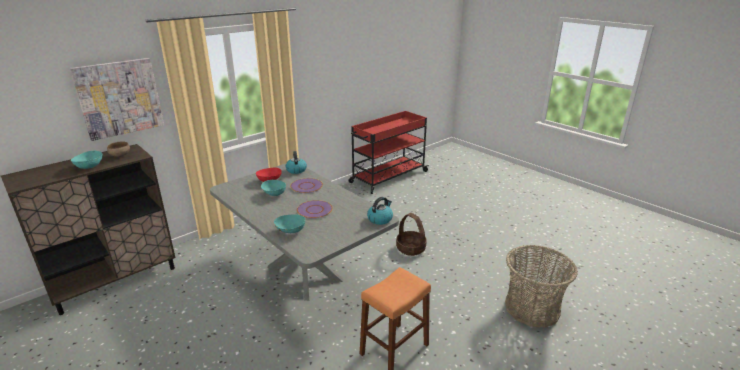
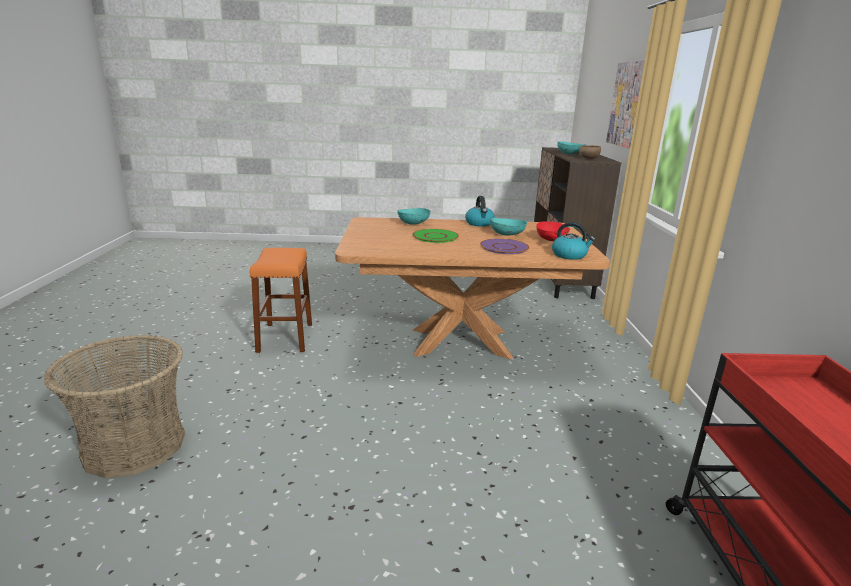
camera: 130 degrees right, 5 degrees down
(304, 273) = (460, 342): grey dining table -> brown dining table
(314, 210) = (435, 236): purple plate -> green plate
(380, 219) = (357, 249): kettle -> kettle (479, 223)
(411, 248) = (402, 434): basket -> none

